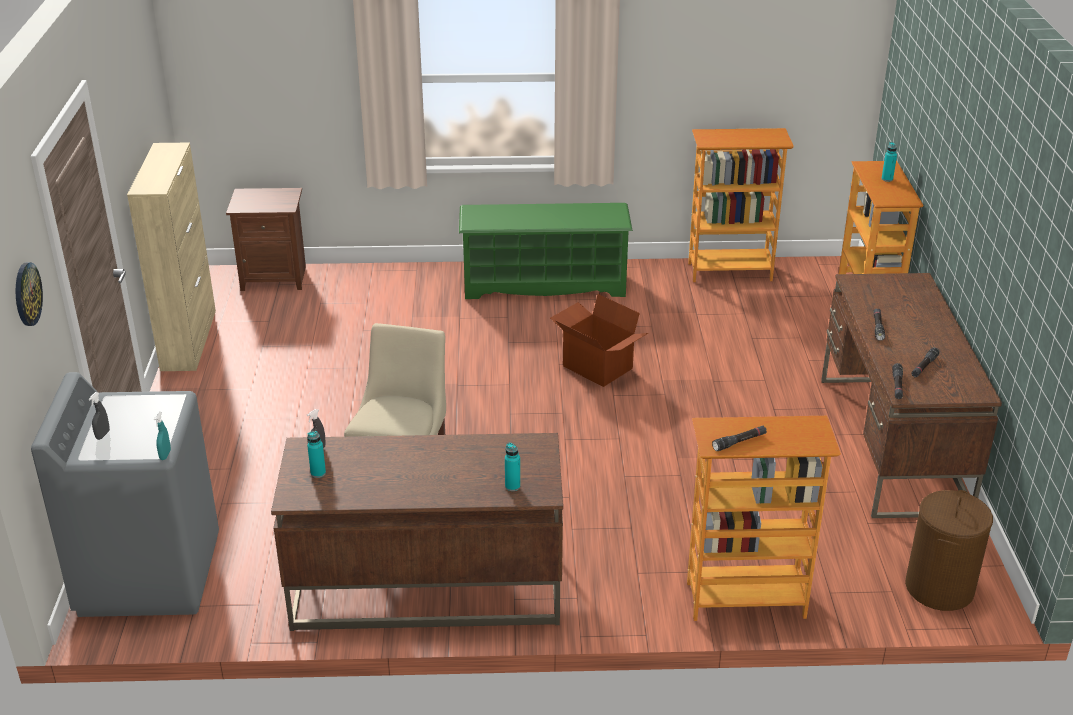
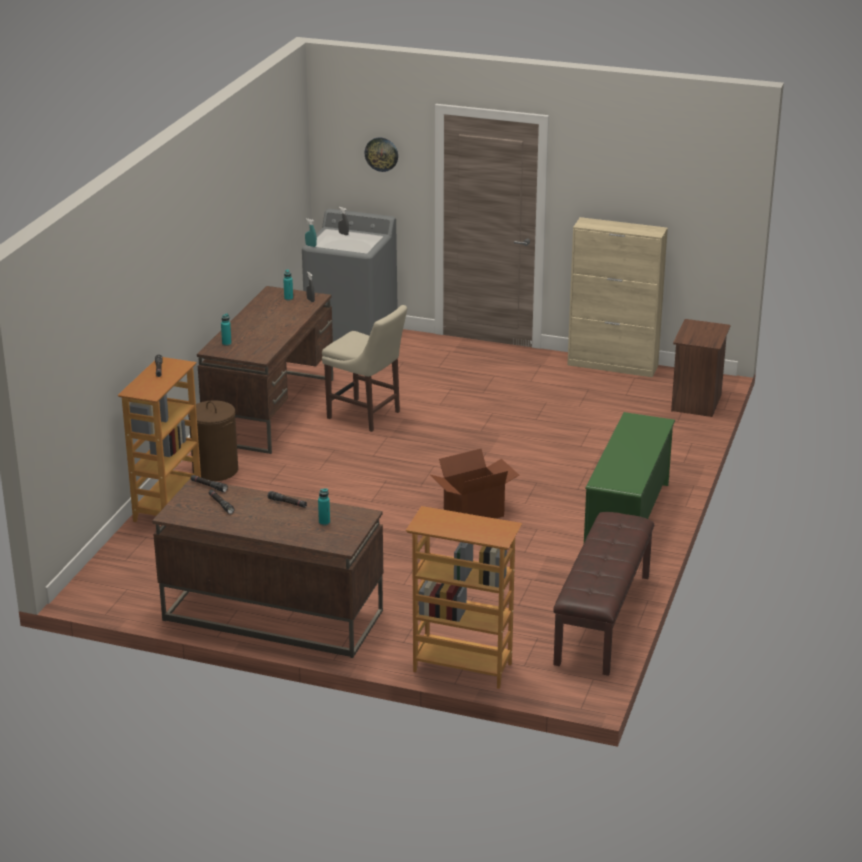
camera: 110 degrees right, 5 degrees down
(730, 271) = (604, 619): bookcase -> brown bench
(887, 179) = (470, 528): turquoise bottle -> turquoise bottle (324, 522)
(939, 588) = (110, 579): brown laundry basket -> brown laundry basket (215, 470)

